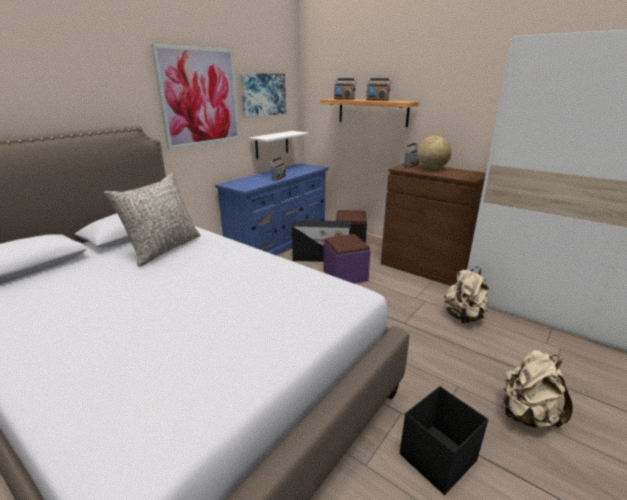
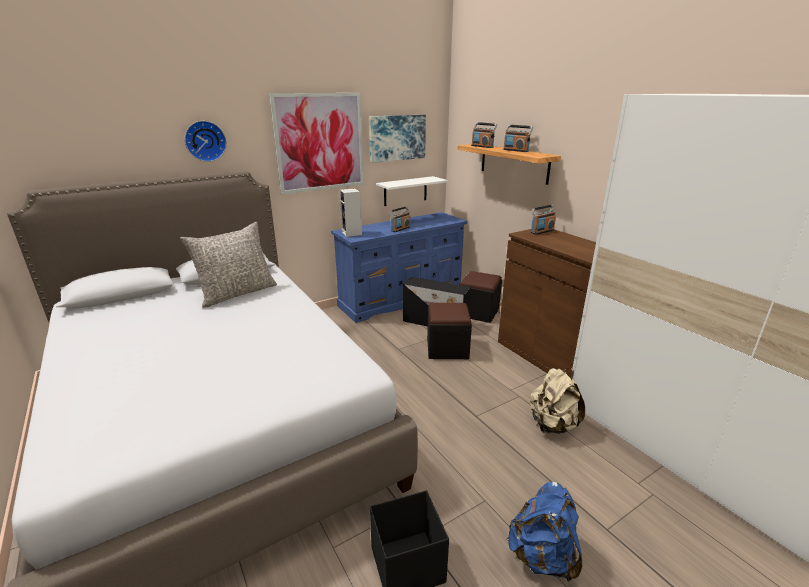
camera: 20 degrees right, 0 degrees up
(89, 92) = (205, 141): none -> wall clock
(238, 185) = (352, 233): none -> speaker
(345, 276) = (447, 348): purple ottoman -> black ottoman
(431, 169) = (560, 239): globe -> none
(526, 415) = (542, 556): beige backpack -> blue backpack

